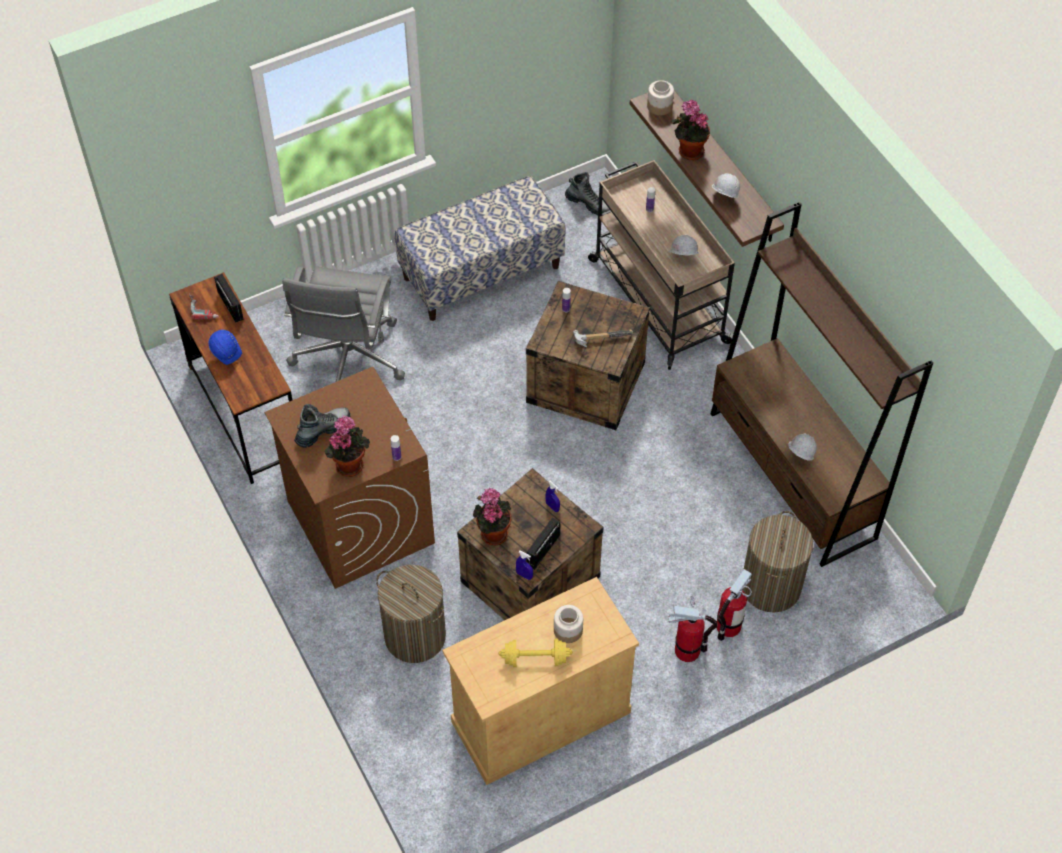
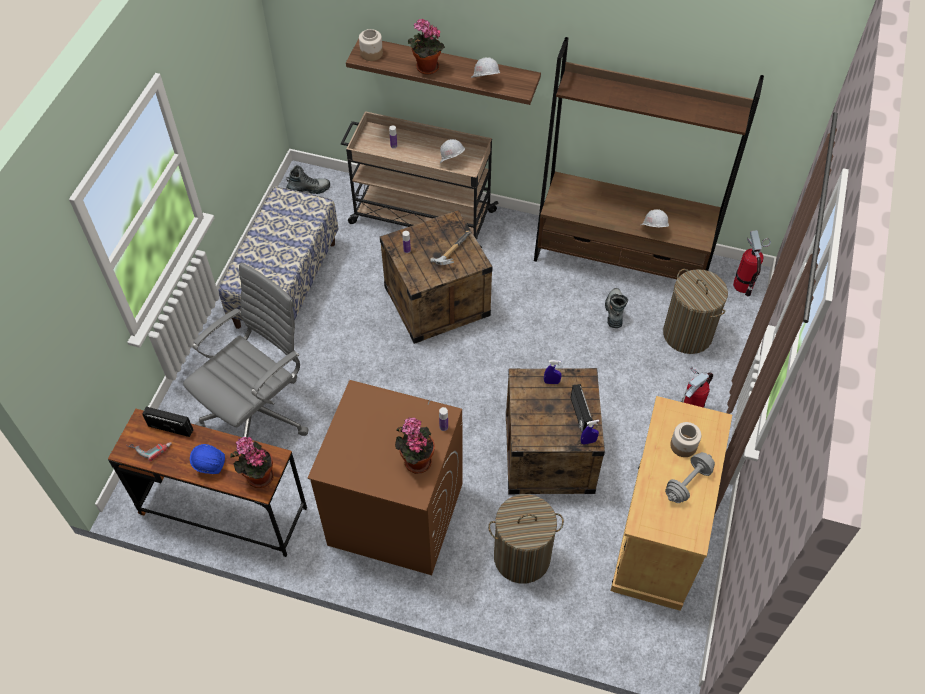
camera: 45 degrees left, 0 degrees up
(323, 430) = (368, 453): boot -> boot (614, 311)
(348, 360) = (259, 413): grey office chair -> grey office chair turned 105 degrees counterclockwise
(492, 532) = (535, 431): potted plant -> potted plant (258, 476)
(535, 659) = (688, 483): yellow dumbbell -> grey dumbbell
(728, 626) = (693, 378): fire extinguisher -> fire extinguisher (743, 285)

